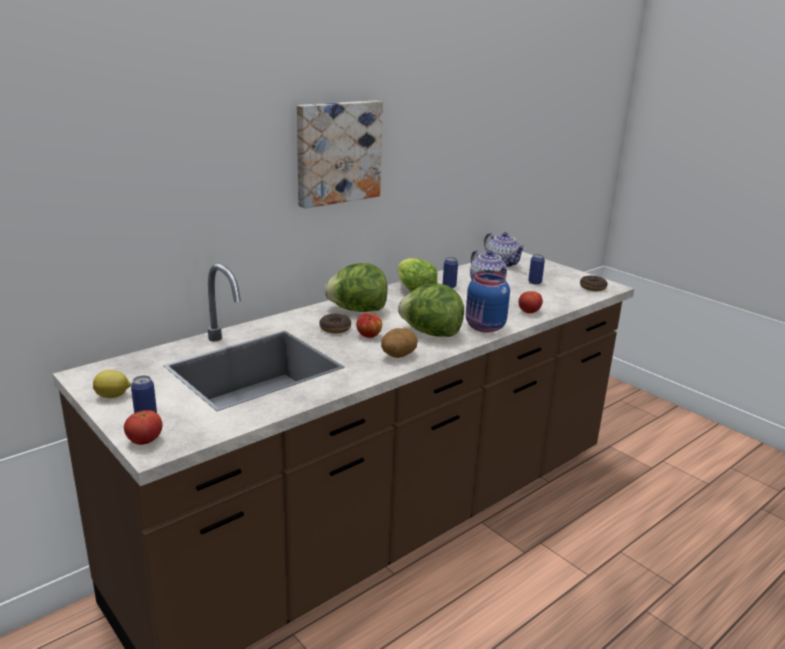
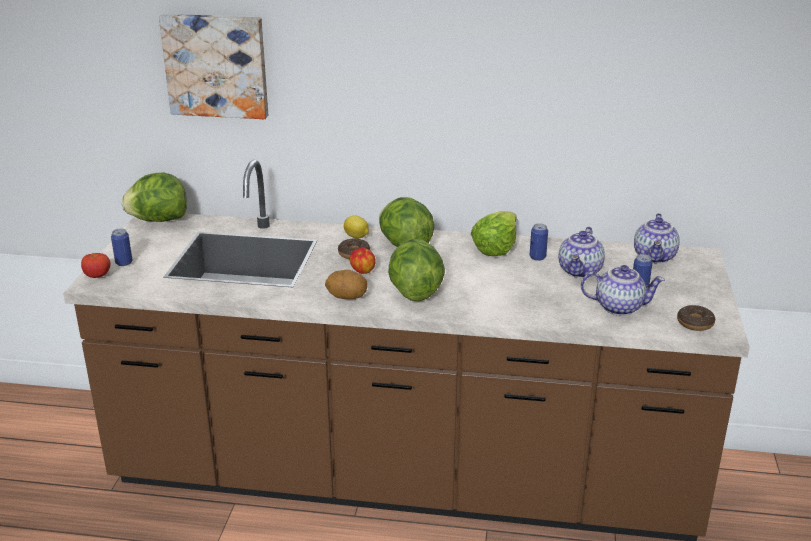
camera: 50 degrees right, 5 degrees up
(97, 372) = (158, 220): none -> lettuce
(113, 396) = (136, 240): lemon -> lemon (357, 237)
(337, 152) = (423, 79): picture -> picture (216, 65)
(484, 327) = (471, 309): blue jar -> none
(529, 312) = (551, 315): tomato -> none
(547, 294) = (619, 307): none -> teapot

